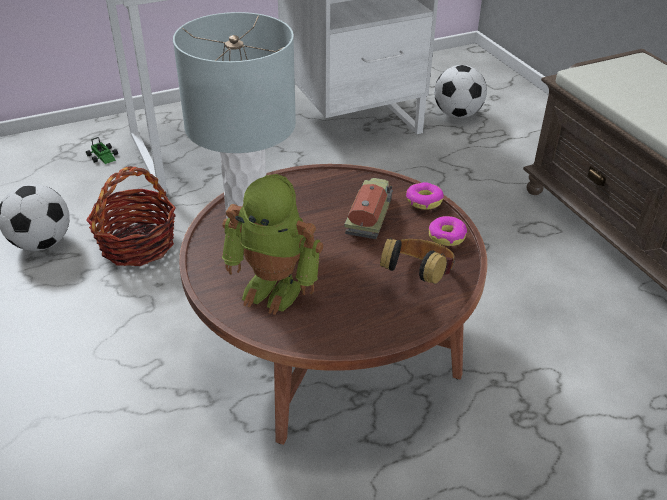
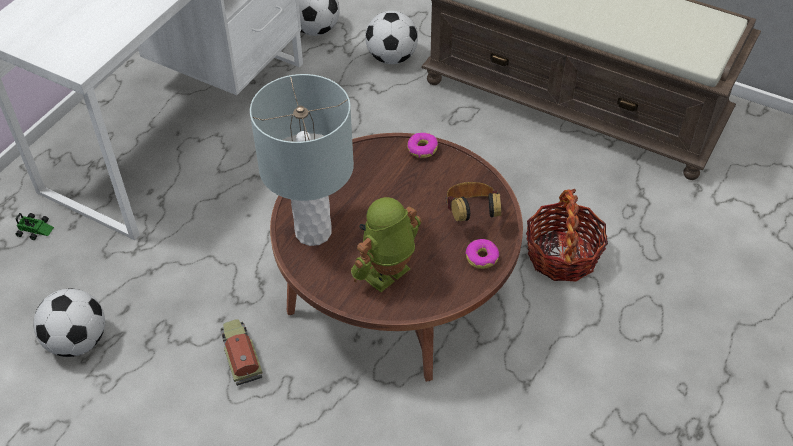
camera: 35 degrees left, 10 degrees up
(137, 244) = (165, 295): basket -> basket (562, 255)
(274, 288) = (387, 274): toy robot -> toy robot turned 150 degrees clockwise
(370, 216) = (396, 181): toy truck -> toy truck (241, 356)
(447, 236) = (462, 170): donut -> donut (482, 257)
(509, 158) = (392, 57): none -> football

